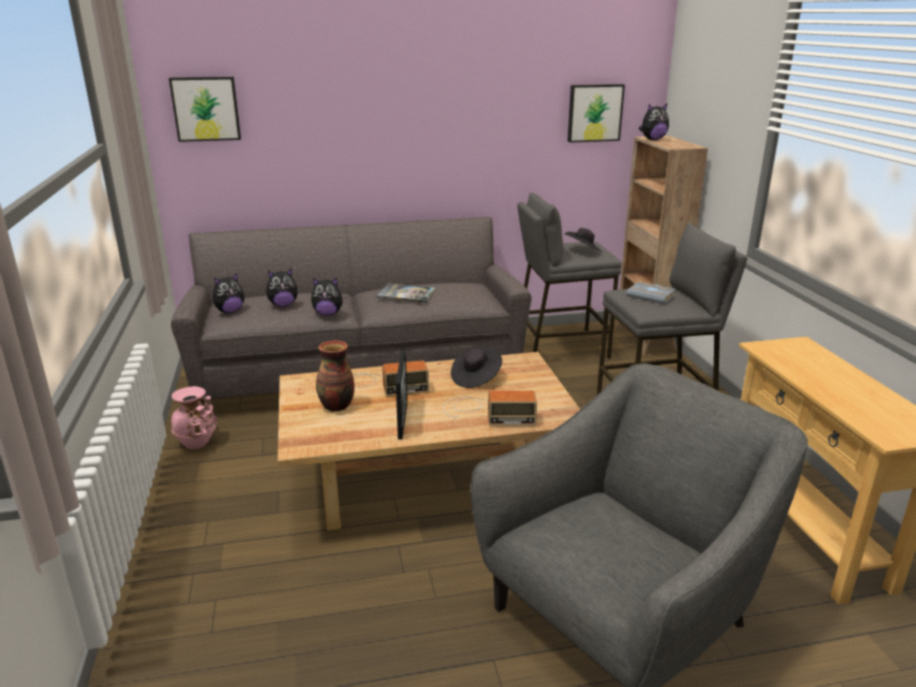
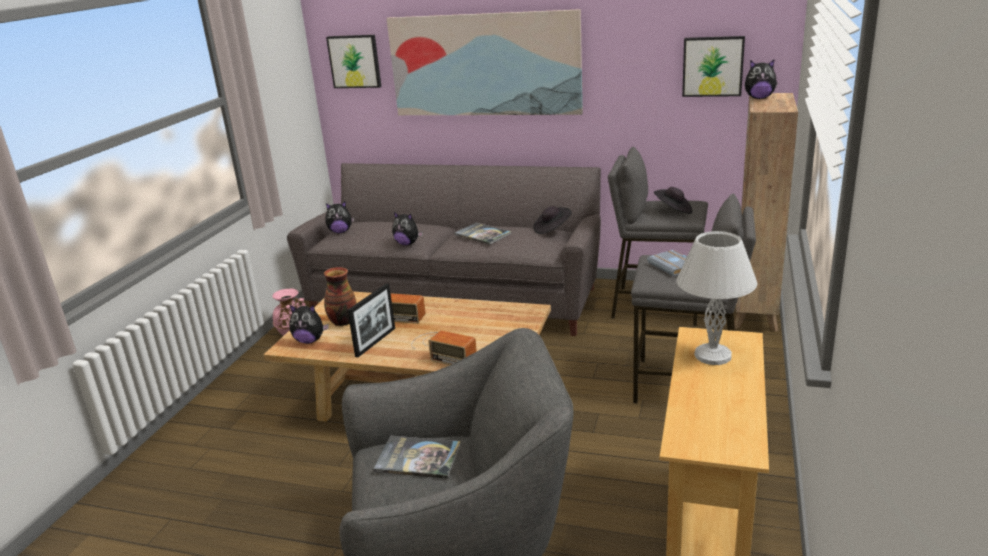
camera: 30 degrees right, 0 degrees up
(283, 305) = (380, 232): plush toy -> plush toy (310, 341)
(368, 112) = (484, 65): none -> picture
(476, 378) = (469, 319): black hat -> black hat (552, 229)
(592, 524) = (418, 458): none -> book
(798, 360) = (711, 355): none -> white table lamp

